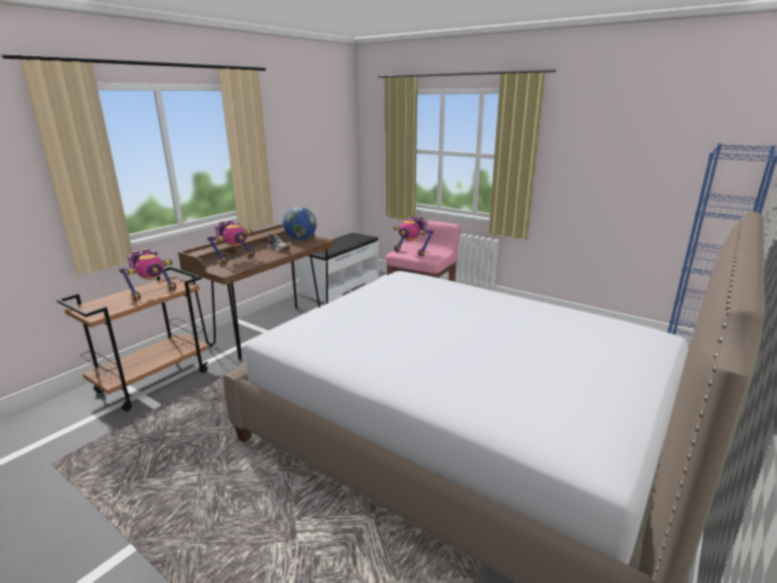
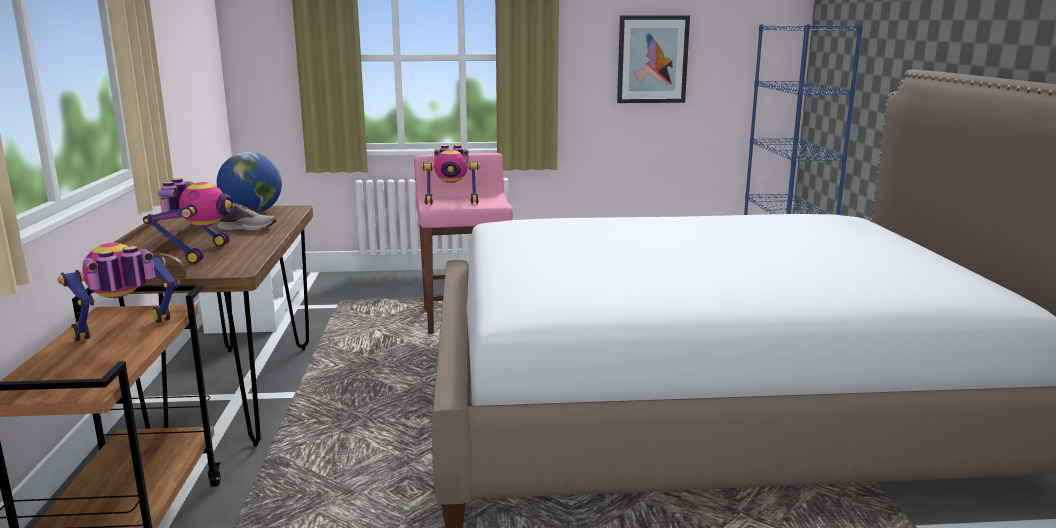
camera: 40 degrees left, 5 degrees down
(152, 293) = (126, 333): toy robot -> toy robot turned 135 degrees counterclockwise
(615, 166) = (652, 59): none -> picture

